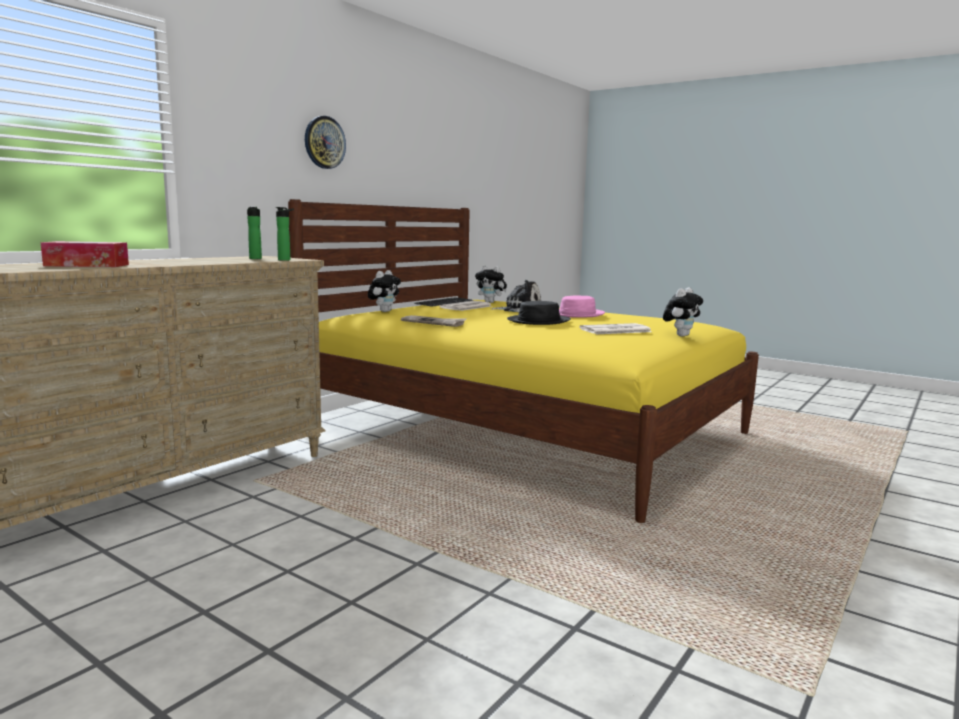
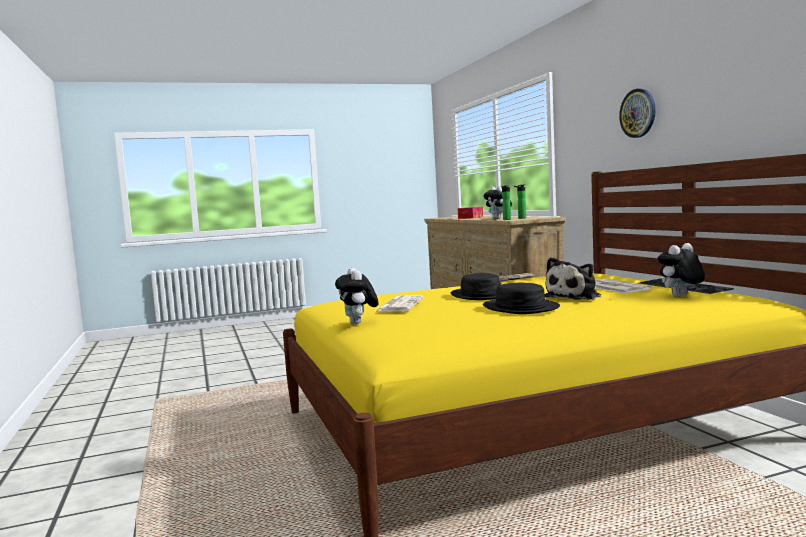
camera: 125 degrees right, 5 degrees down
(384, 311) = (604, 276): plush toy -> plush toy (498, 218)
(577, 314) = (520, 307): pink hat -> black hat

